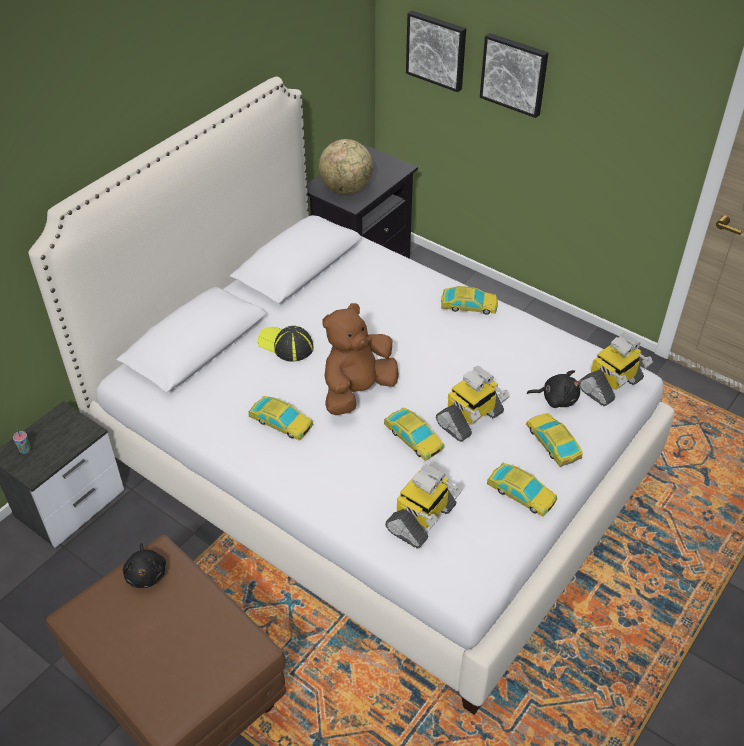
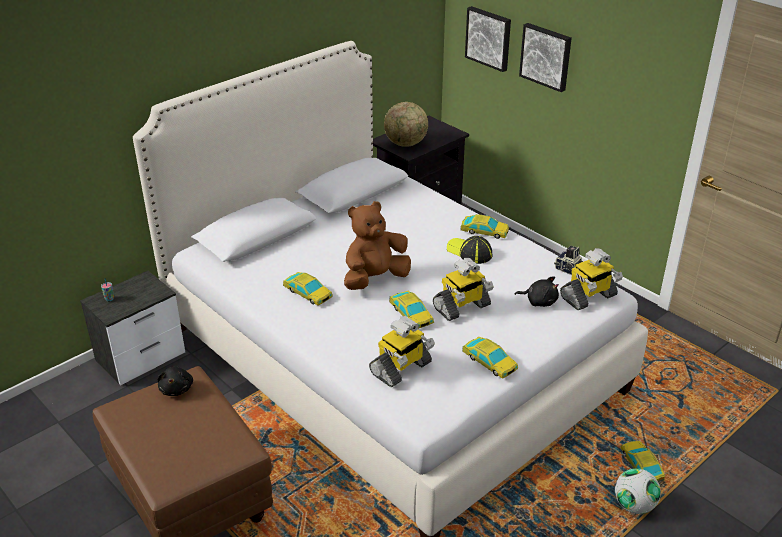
camera: 10 degrees right, 10 degrees down
(286, 345) = (327, 243): cap -> cap (469, 252)
(552, 443) = (526, 330): toy car -> toy car (641, 465)
(580, 350) = (570, 270): none -> camera
(684, 620) = (634, 505): none -> football

